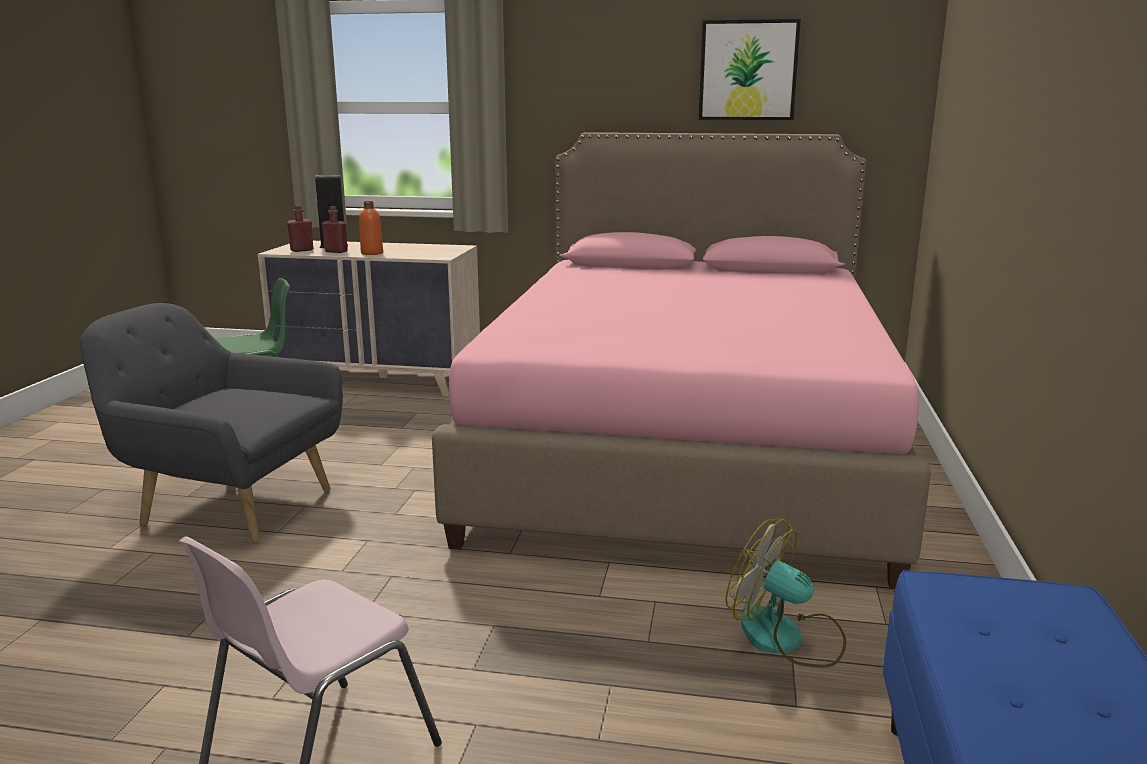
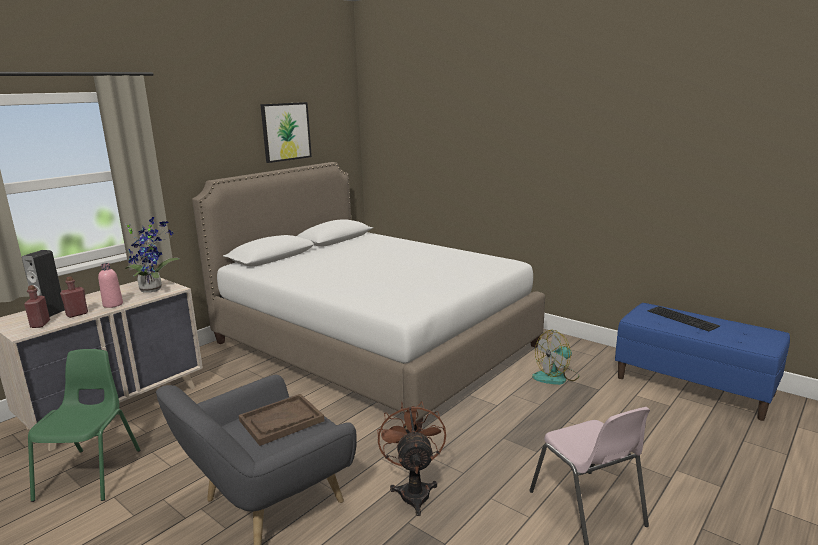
camera: 60 degrees left, 0 degrees up
(247, 402) = (281, 421): none -> brown tray
(301, 583) = (414, 490): none -> brown fan
(372, 253) = (113, 304): orange bottle -> pink bottle
(433, 252) = (153, 289): none -> potted plant
(684, 449) = (373, 344): pink bed -> white bed
(1077, 663) = (683, 318): none -> keyboard

